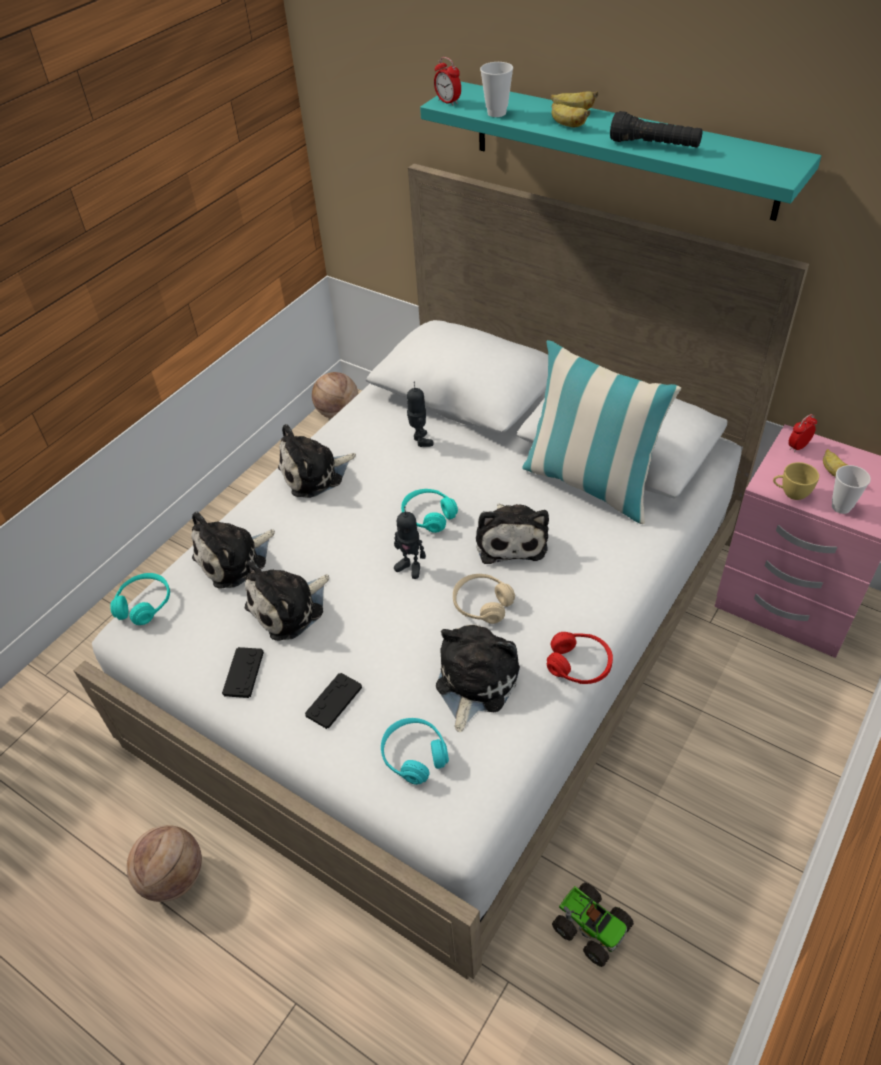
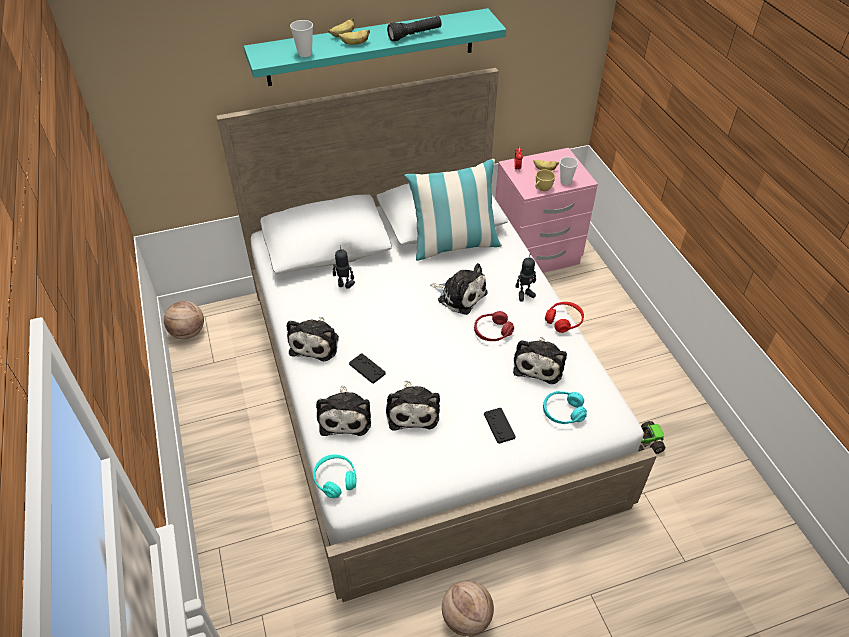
camera: 55 degrees left, 0 degrees up
(243, 673) = (441, 456): black game controller -> black game controller (367, 369)
(410, 567) = (437, 344): toy robot -> toy robot (524, 294)
(428, 516) = (408, 315): turquoise headphones -> none
(448, 102) = (264, 60): alarm clock -> none
(474, 682) = (539, 364): plush toy -> plush toy turned 135 degrees counterclockwise
(482, 604) = (492, 332): beige headphones -> red headphones

